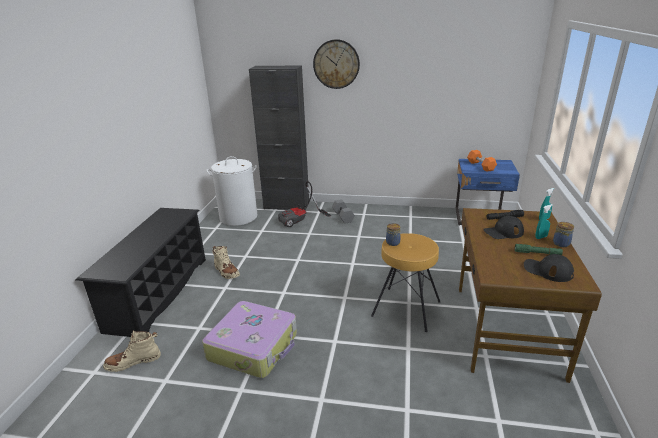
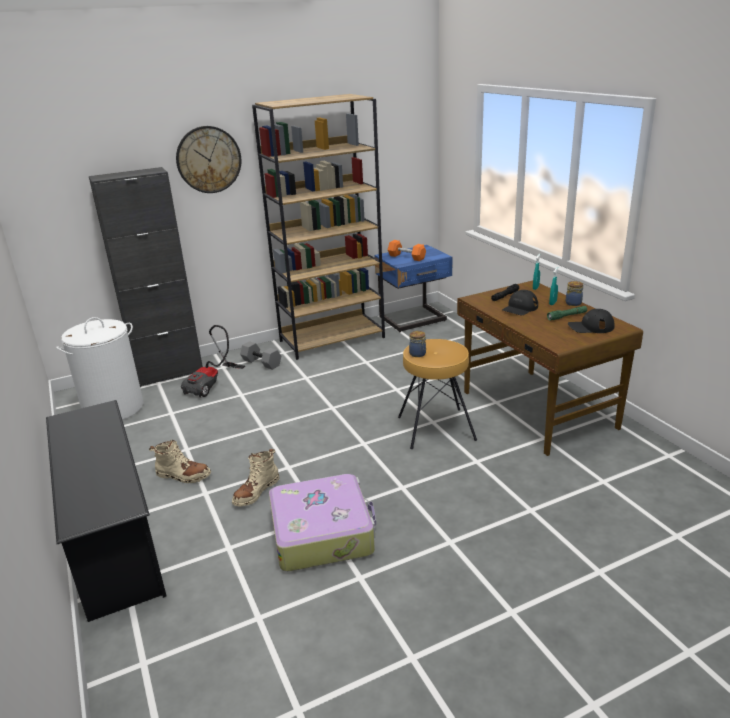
camera: 35 degrees left, 0 degrees up
(133, 362) = (187, 623): beige boot -> beige boot (256, 492)
(405, 215) = (332, 339): none -> brown bookcase

